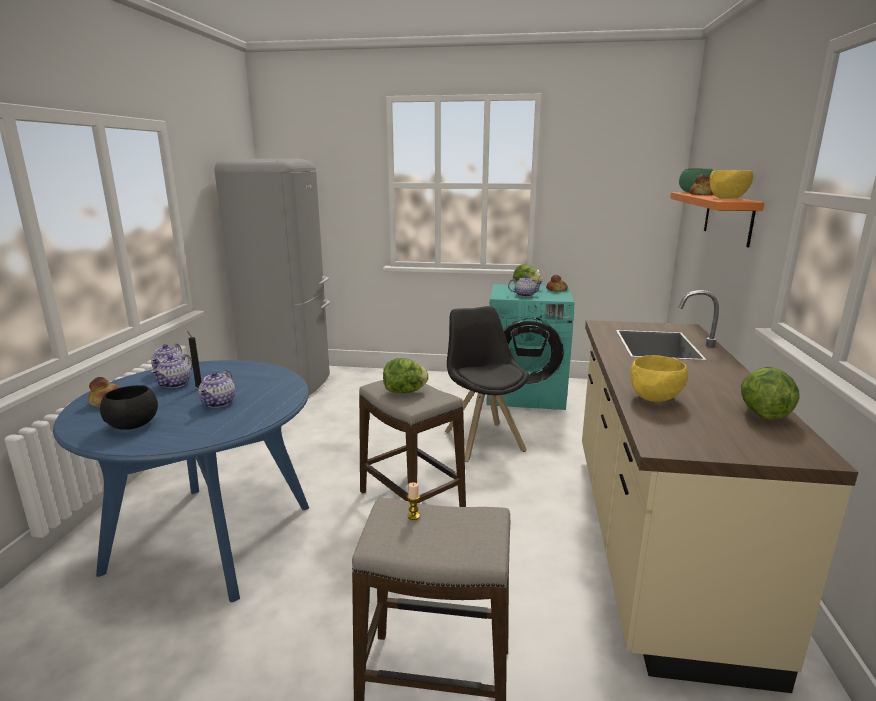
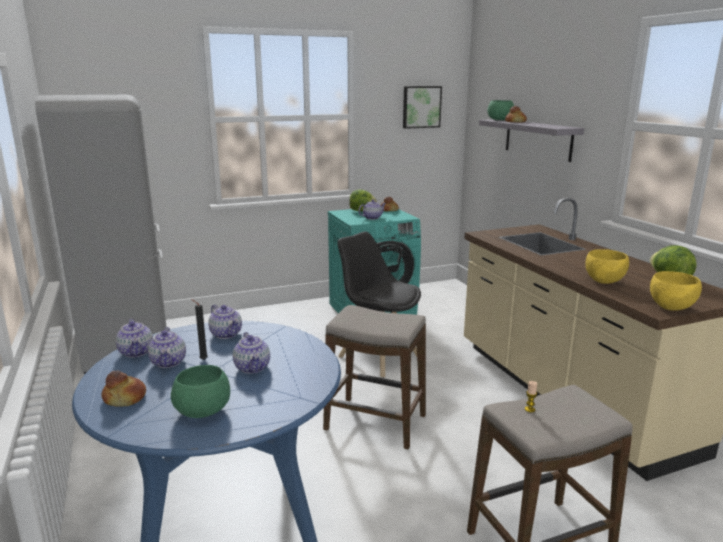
camera: 30 degrees left, 0 degrees up
(133, 425) = (202, 410): black bowl -> green bowl
(247, 373) = (226, 334): none -> teapot
(405, 392) = (373, 320): lettuce -> none
(621, 177) = (421, 107): none -> picture
(728, 198) = (551, 125): yellow bowl -> yellow bowl (671, 307)
(728, 217) = (537, 139): orange shelf -> grey shelf

